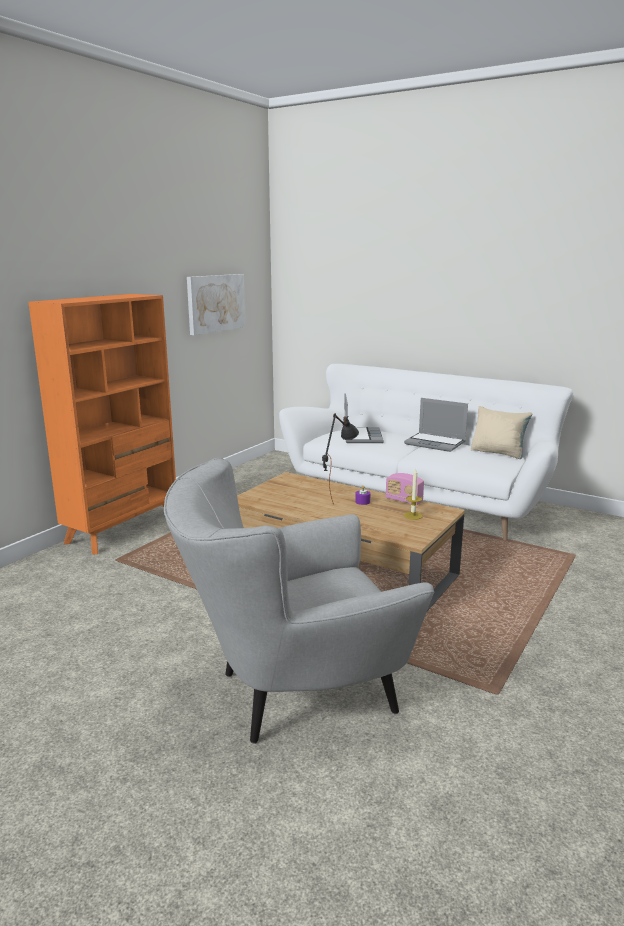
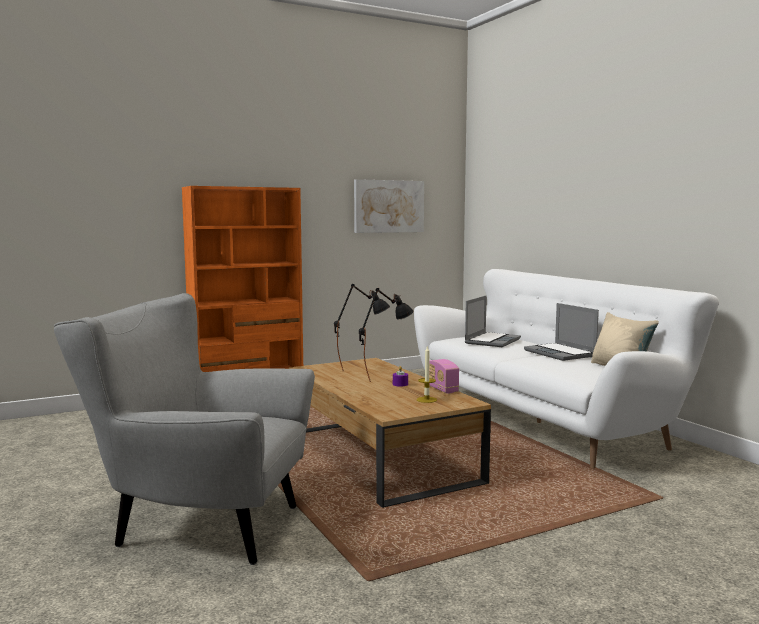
camera: 30 degrees right, 10 degrees down
(300, 490) = (362, 369): none -> black table lamp

